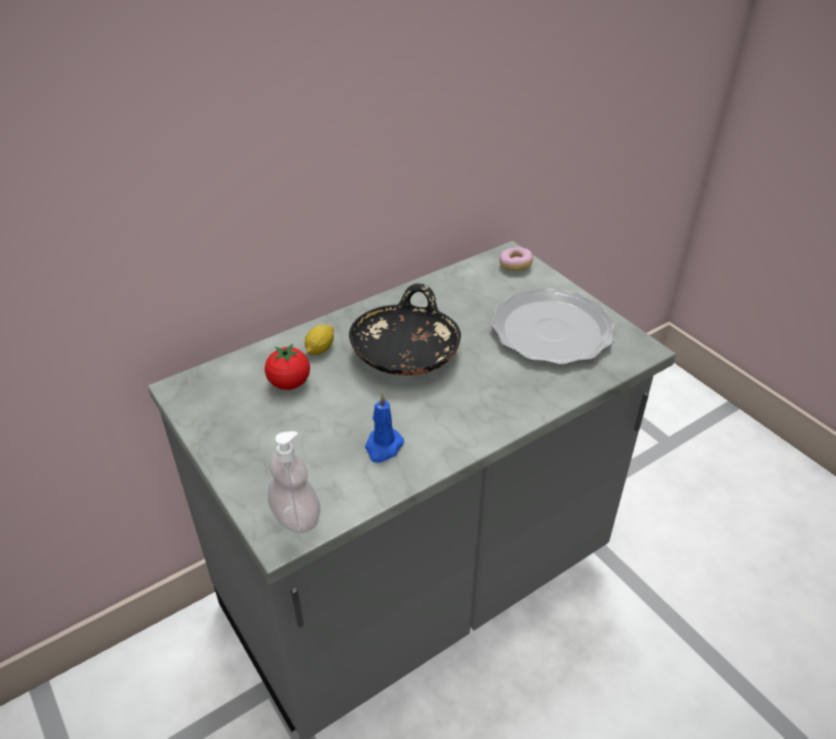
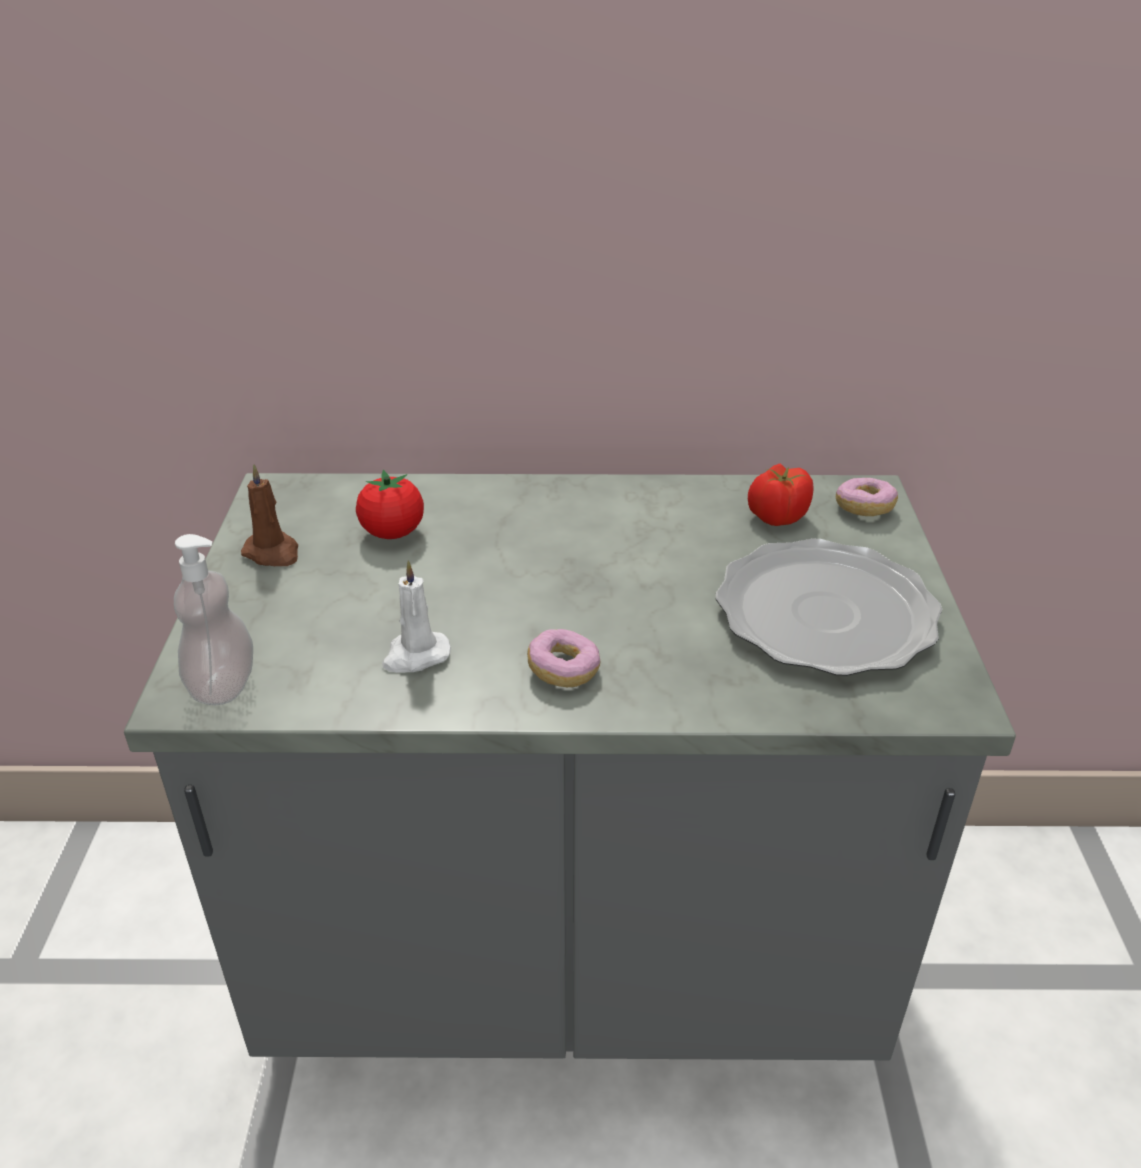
camera: 35 degrees right, 5 degrees down
(230, 428) = (273, 553): none -> brown candle
(320, 349) = (473, 509): lemon -> none
(383, 447) = (415, 655): blue candle -> white candle
(406, 352) = (577, 556): black bowl -> none
(465, 417) = (563, 671): none -> donut
(480, 287) = (777, 517): none -> tomato

